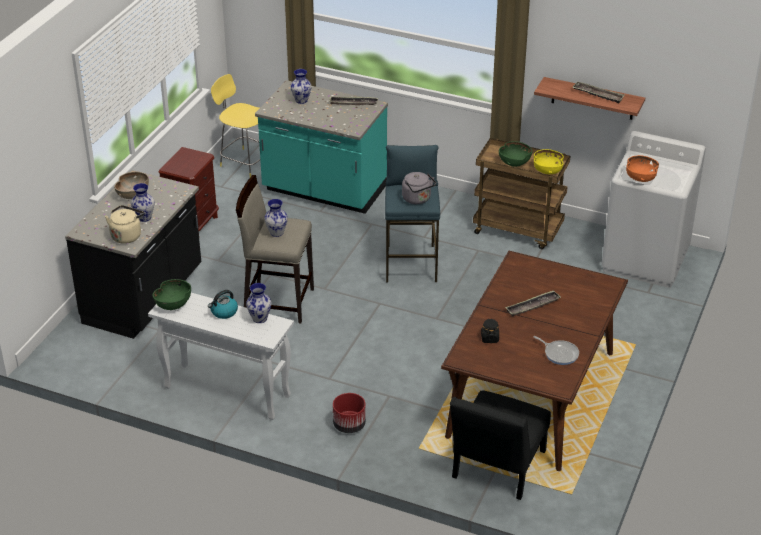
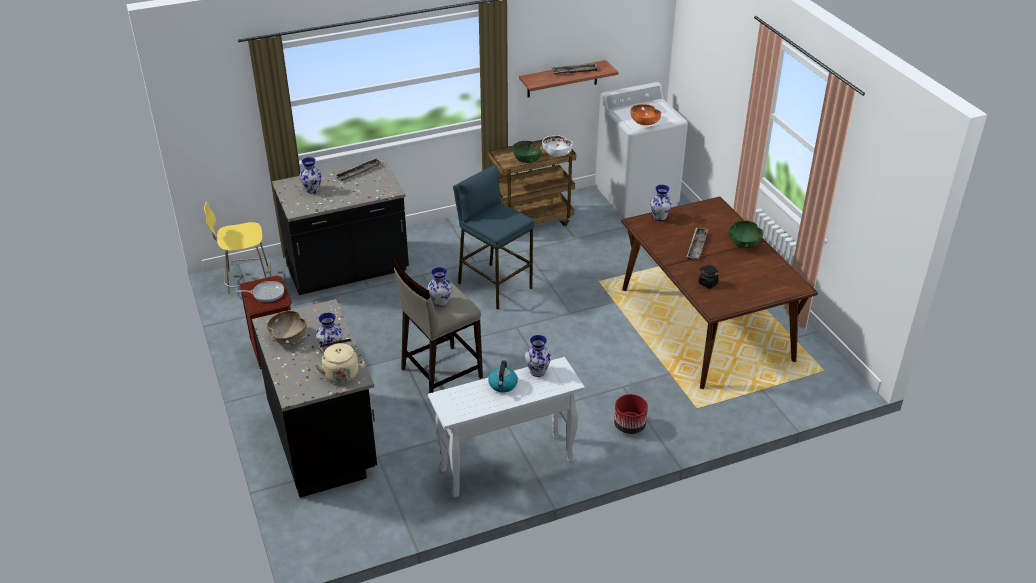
camera: 45 degrees left, 0 degrees up
(173, 304) = (453, 405): green bowl -> green bowl (744, 243)
(324, 190) = (347, 270): turquoise counter -> black counter
(418, 199) = (507, 218): grey kettle -> none
(496, 468) = (760, 386): black chair -> none
(541, 266) = (659, 217): none -> vase
(547, 170) = (556, 154): yellow bowl -> white bowl
(559, 353) = (762, 266): frying pan -> frying pan (266, 293)

